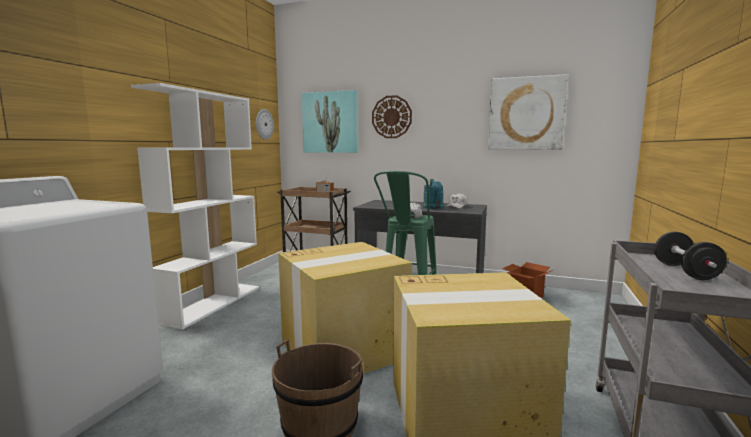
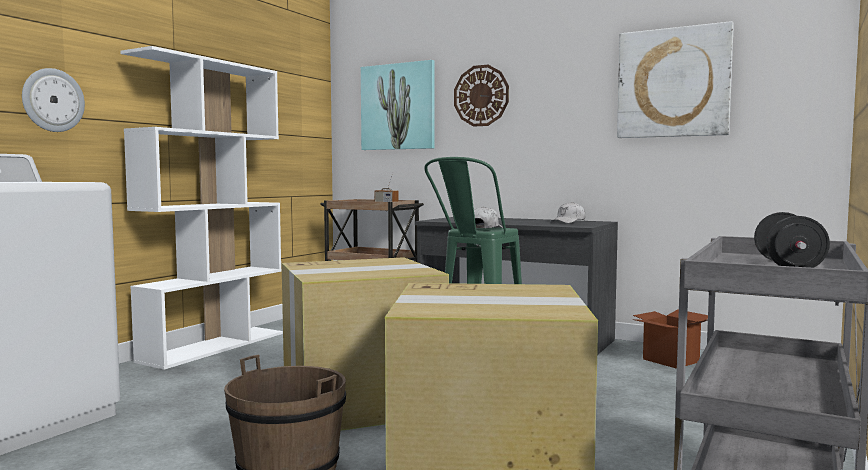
camera: 10 degrees right, 5 degrees down
(264, 124) = (307, 110): wall clock -> wall clock (53, 100)
(434, 208) = (530, 222): turquoise watering can -> none

